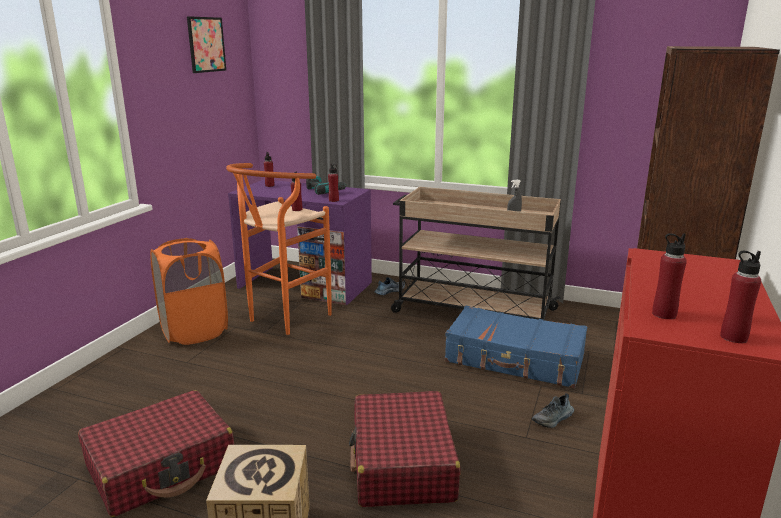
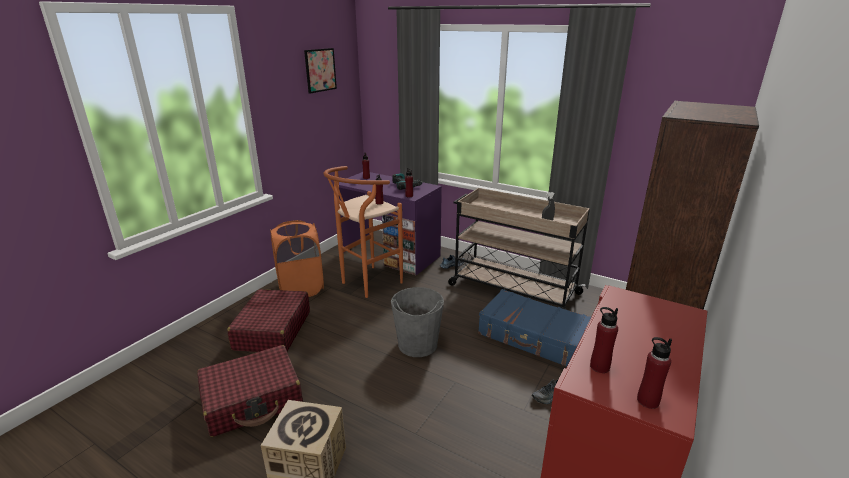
camera: 10 degrees right, 5 degrees up
(371, 380) = (417, 344): none -> grey bucket
(402, 463) = (422, 420): red suitcase -> red suitcase (272, 330)

